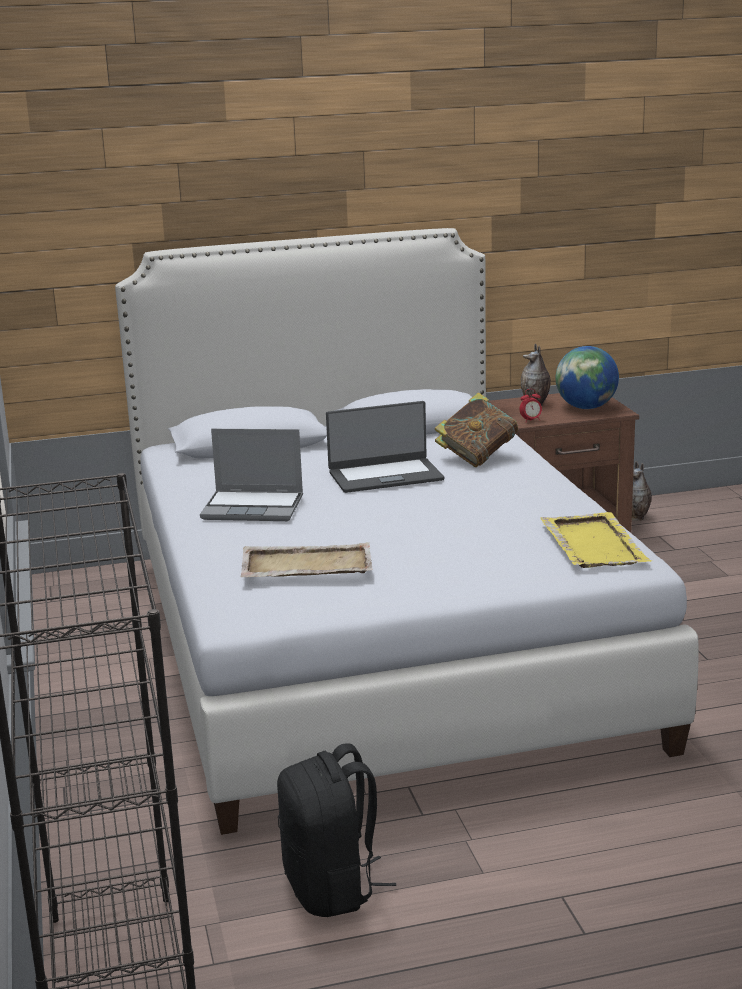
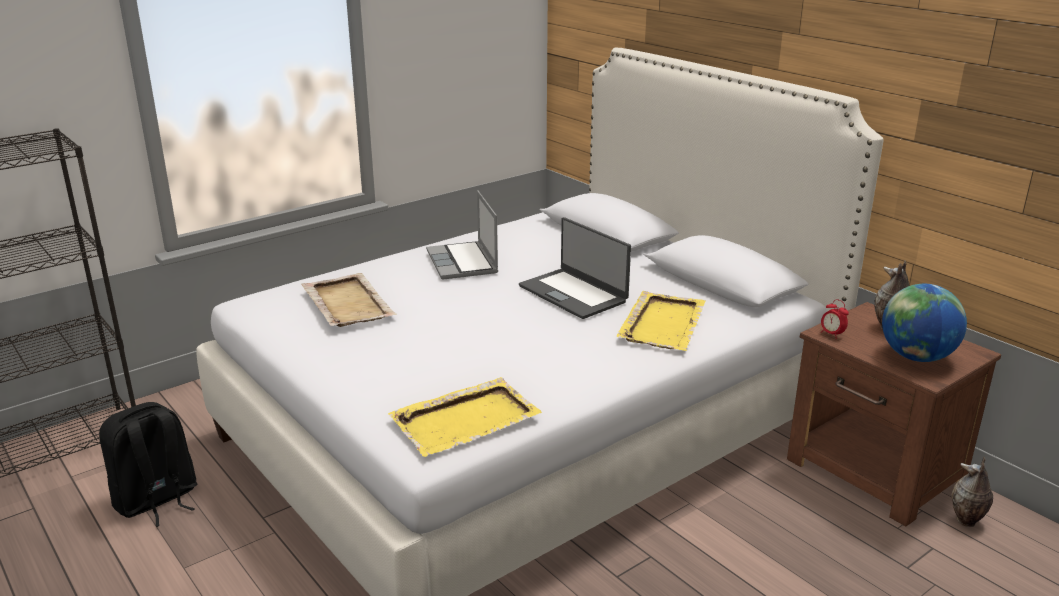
camera: 65 degrees right, 5 degrees up
(477, 457) = (663, 323): book -> yellow tray

